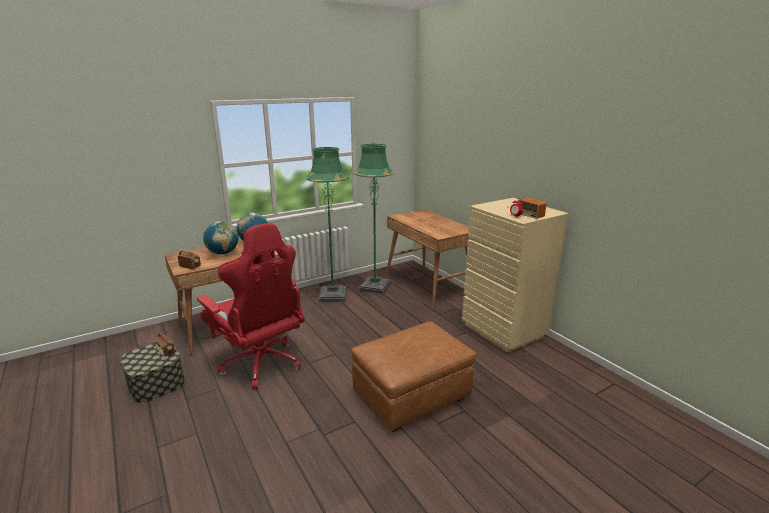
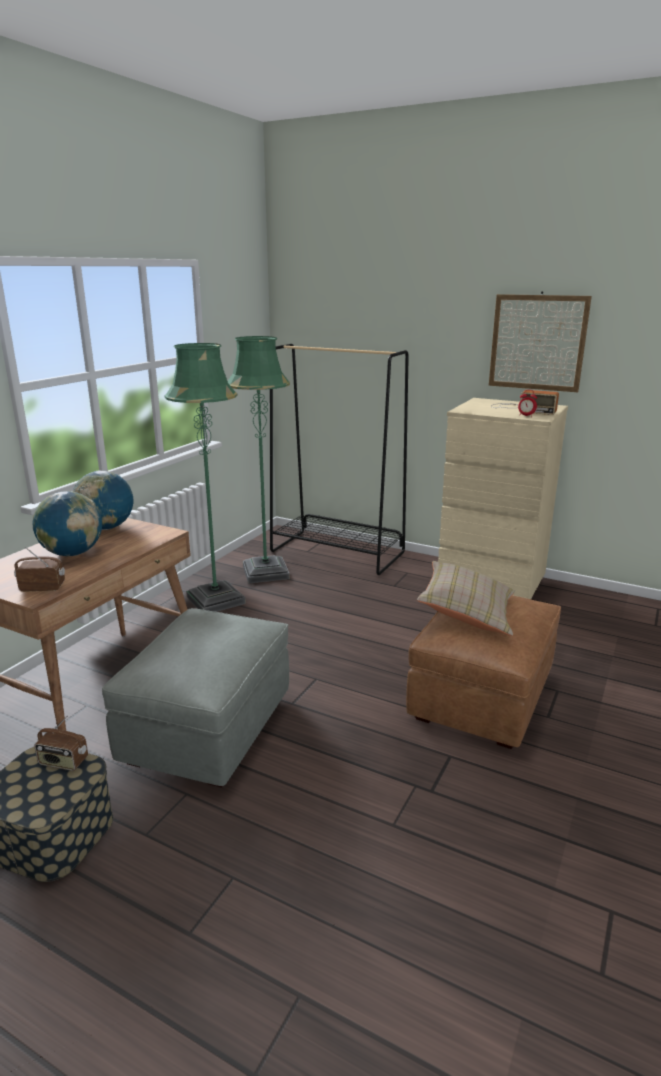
camera: 30 degrees left, 0 degrees up
(259, 362) = (209, 729): red office chair -> grey ottoman
(401, 339) = (467, 613): none -> beige pillow
(428, 285) = (337, 552): brown desk -> black clothes rack
(553, 162) = (537, 341): none -> picture

